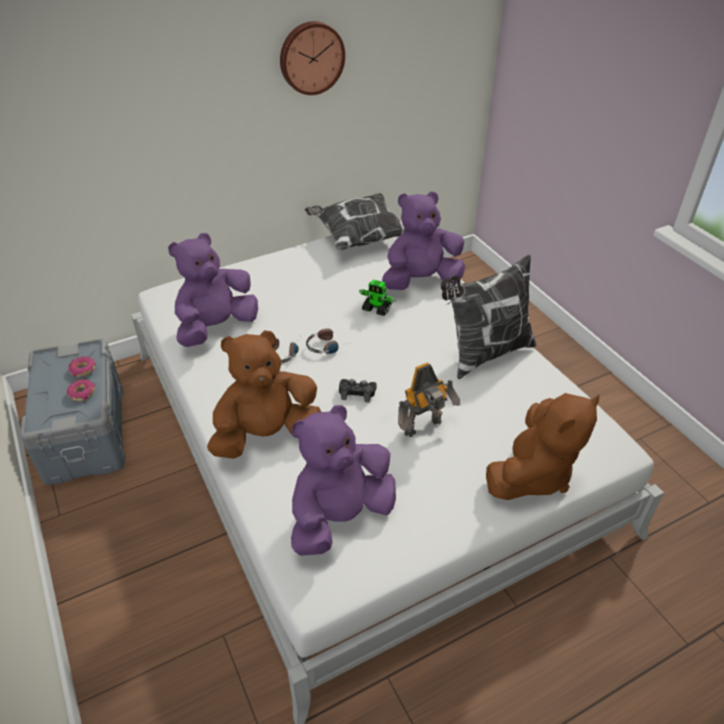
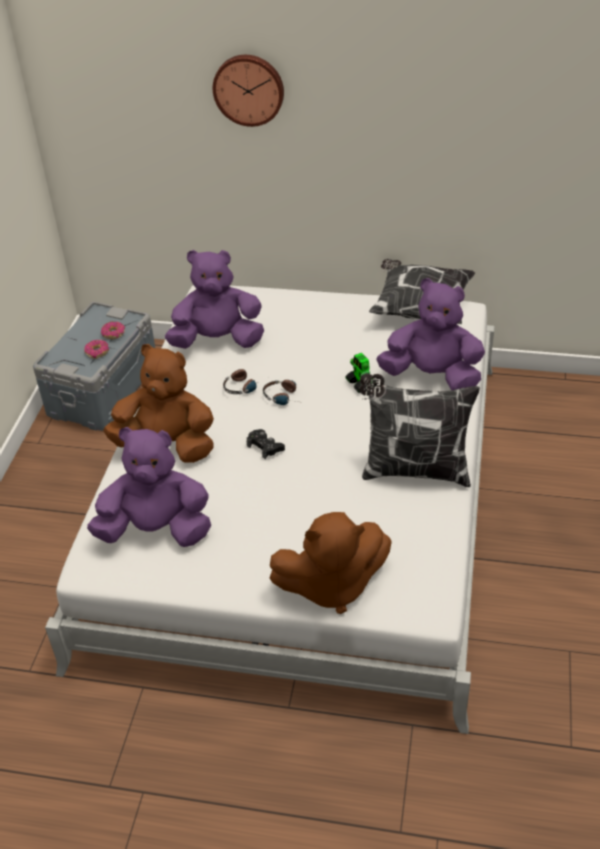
camera: 40 degrees right, 0 degrees up
(311, 57) = (405, 112): wall clock -> wall clock (249, 89)
(424, 428) = (287, 502): toy robot -> none

